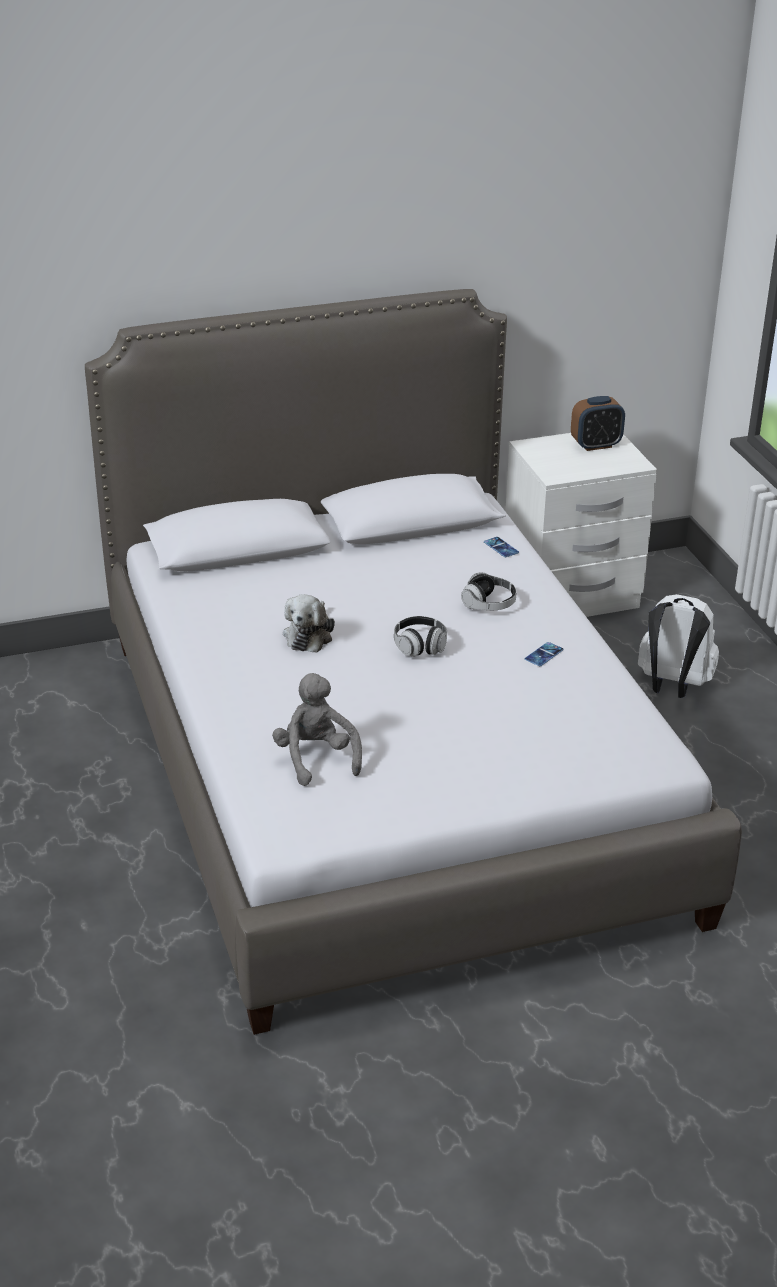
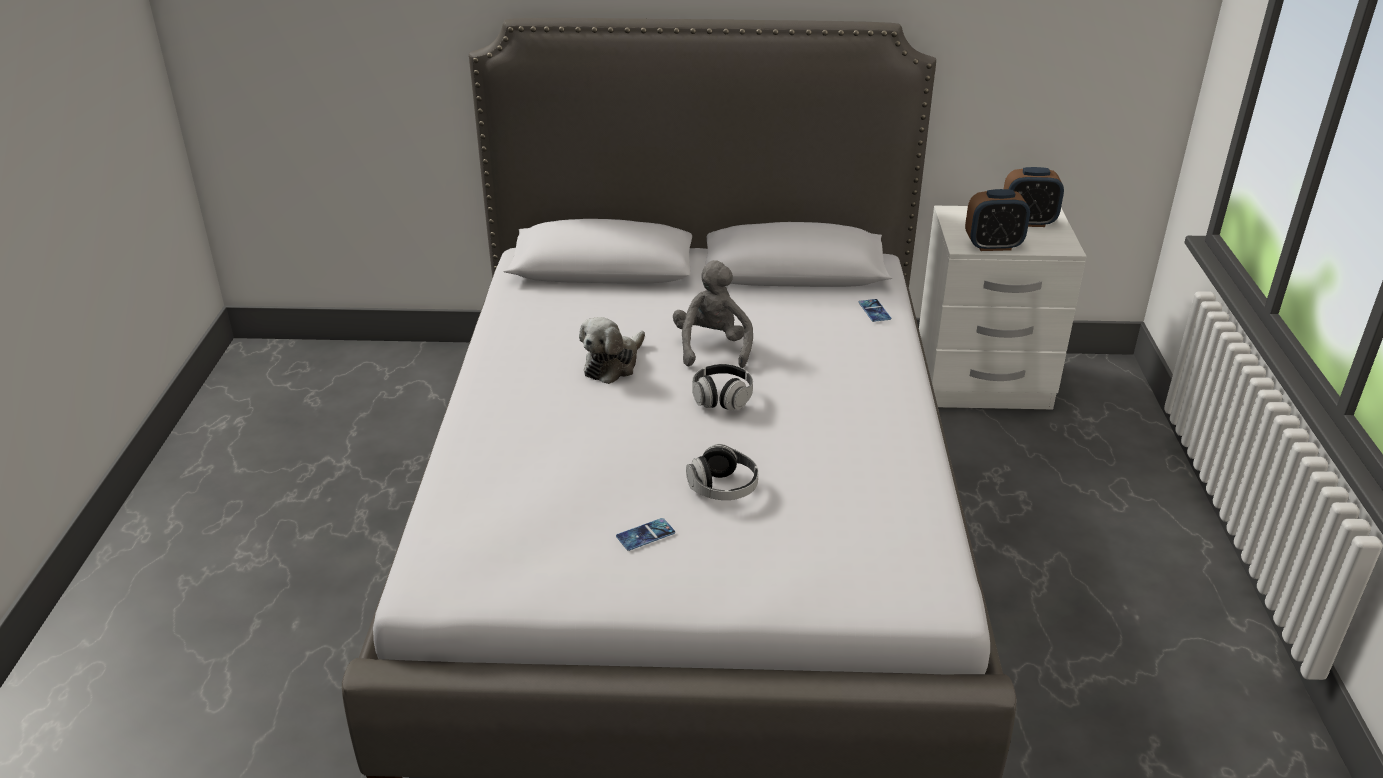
camera: 20 degrees right, 0 degrees up
(316, 758) = (527, 500): grey plush toy -> grey plush toy (712, 347)
(489, 604) = (826, 368): headphones -> headphones (723, 488)
(544, 654) = (857, 434): phone -> phone (645, 535)
(578, 472) = (993, 246): none -> alarm clock
(672, 686) = (1053, 502): white backpack -> none

